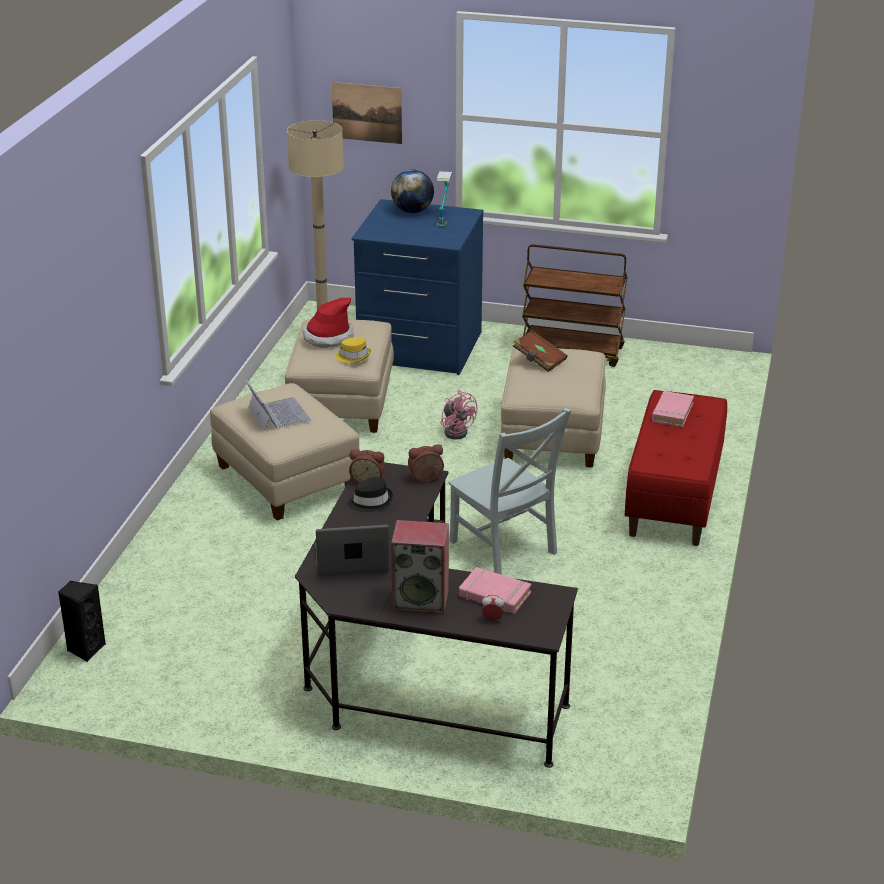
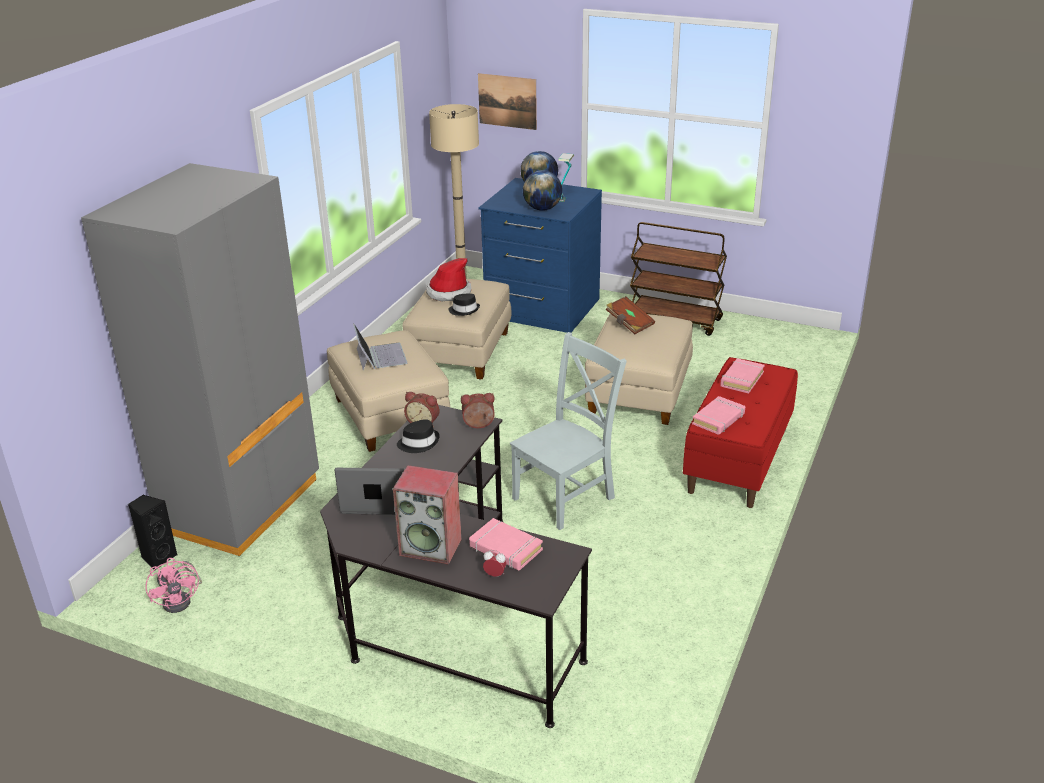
camera: 10 degrees right, 0 degrees up
(156, 588) = (242, 505): none -> grey wardrobe
(353, 356) = (464, 310): yellow hat -> black hat
(425, 236) = (542, 209): none -> globe
(457, 431) = (554, 383): pink fan -> pink fan (181, 600)
(505, 550) = (567, 496): grey chair -> grey chair turned 105 degrees counterclockwise
(658, 456) = (719, 419): none -> pink book

